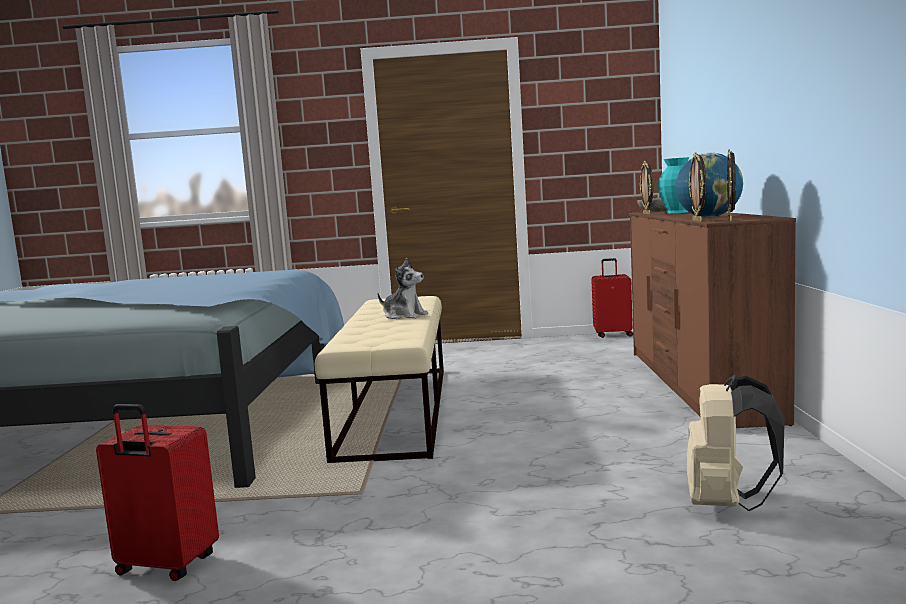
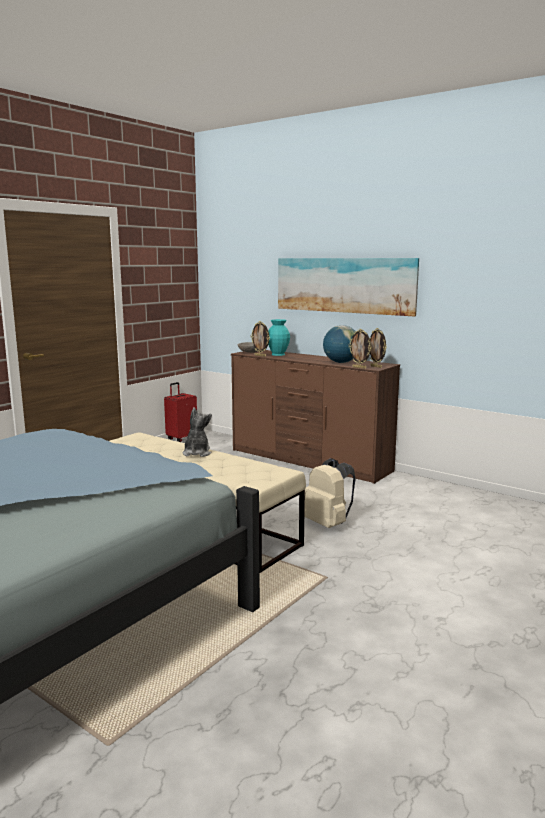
camera: 55 degrees left, 5 degrees up
(166, 566) = (353, 661): red suitcase -> none
(404, 316) = (196, 453): plush toy -> plush toy turned 60 degrees counterclockwise
(726, 504) = (454, 513): beige backpack -> beige backpack (328, 524)
(750, 86) = (344, 285): none -> picture

